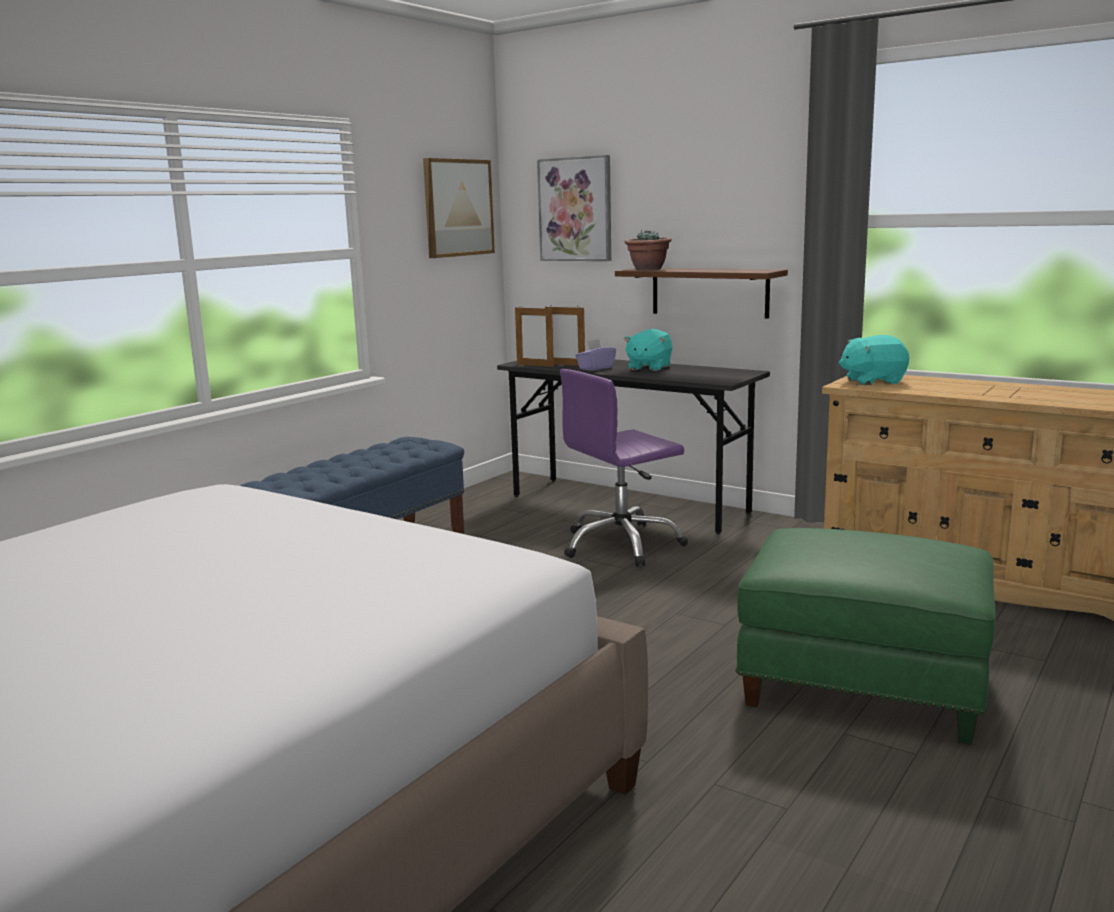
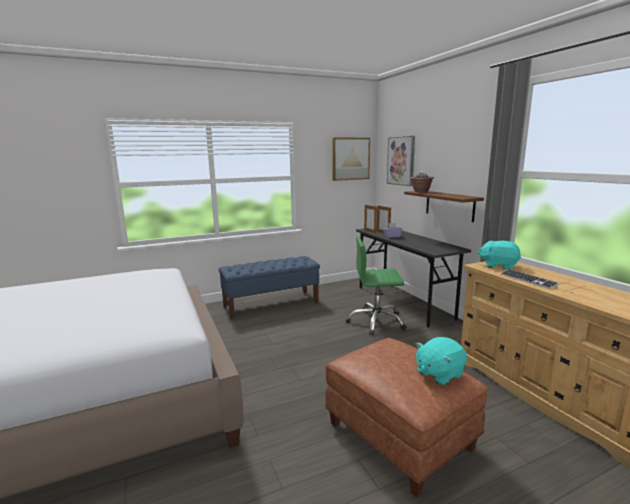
camera: 30 degrees right, 0 degrees up
(622, 545) = (376, 322): purple office chair -> green office chair
(648, 368) = (415, 239): turquoise plush toy -> turquoise plush toy (439, 374)
(865, 685) = (401, 436): green ottoman -> brown ottoman
(945, 392) = (528, 280): none -> keyboard

